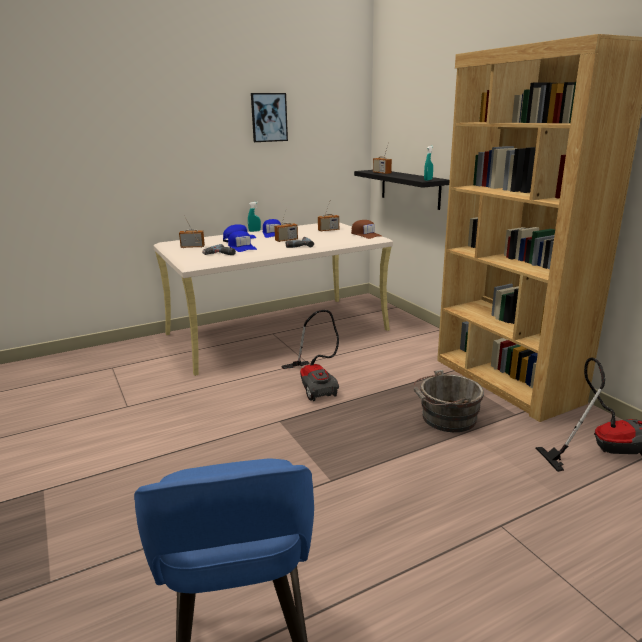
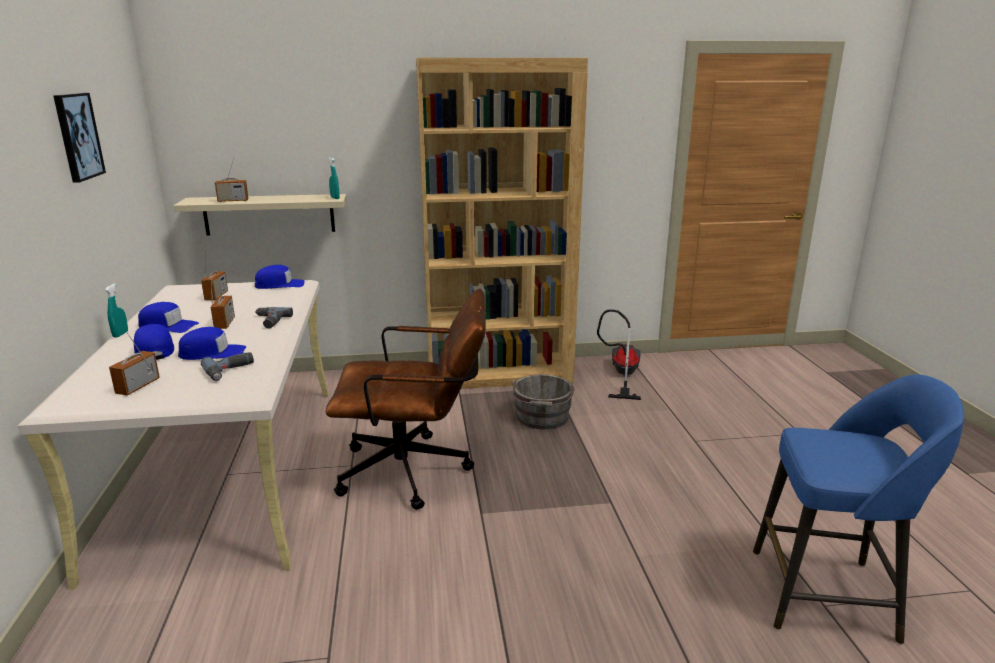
camera: 70 degrees left, 0 degrees up
(315, 384) = (416, 471): vacuum cleaner -> brown office chair
(365, 235) = (280, 285): brown cap -> blue cap
(410, 188) = (269, 214): black shelf -> beige shelf

